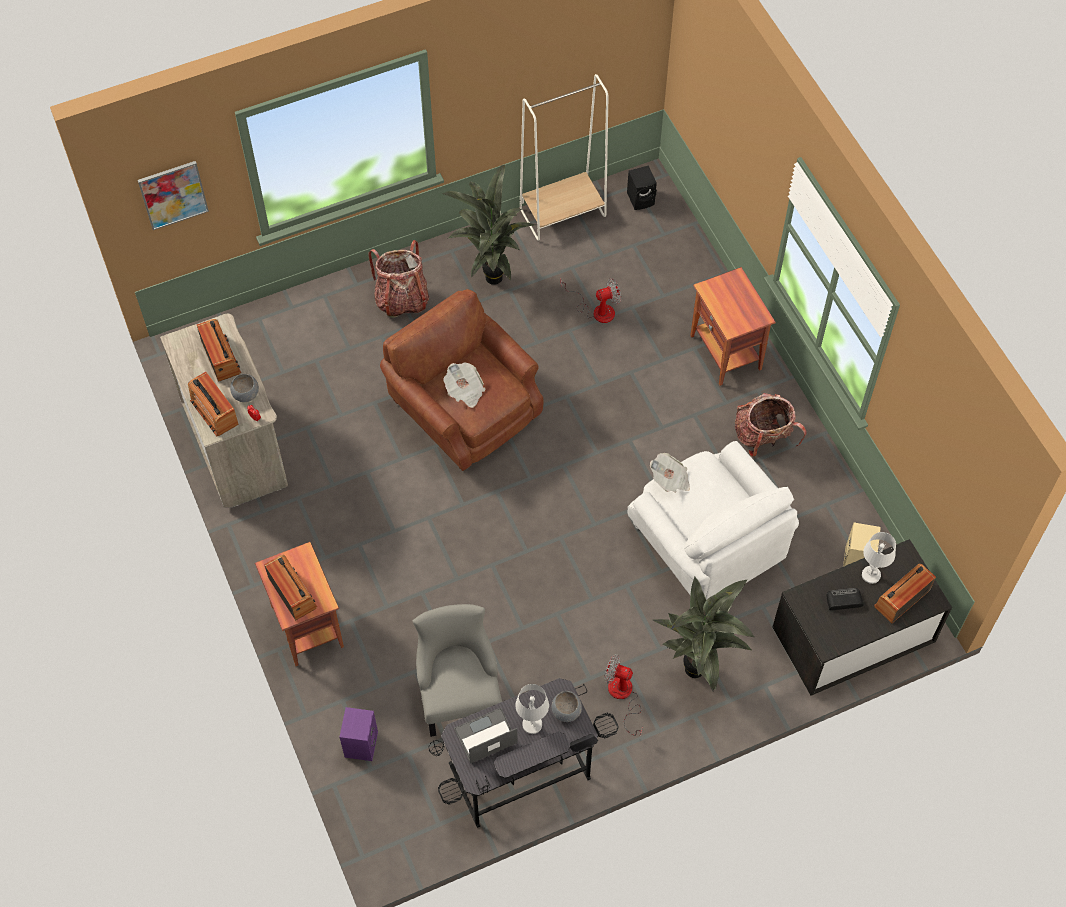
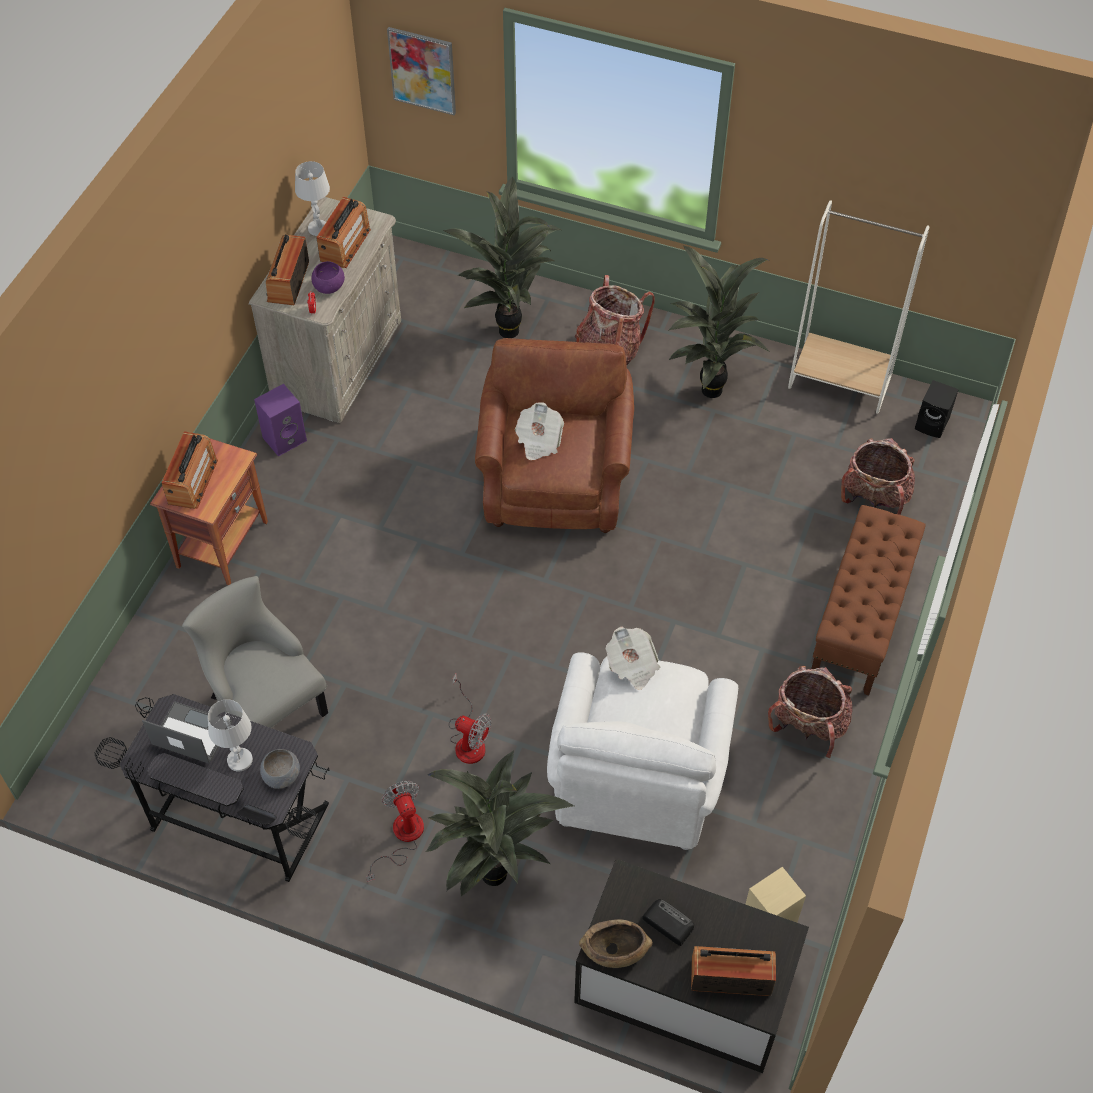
camera: 45 degrees right, 5 degrees down
(245, 394) = (328, 287): grey bowl -> purple bowl
(321, 335) = (509, 327): none -> potted plant
(360, 743) = (148, 673): purple speaker -> purple speaker (285, 438)
(459, 697) = (268, 709): grey chair -> grey chair turned 75 degrees counterclockwise
(596, 310) = (775, 487): fan -> fan (468, 740)
(658, 272) = (874, 498): none -> backpack
(727, 353) = (860, 620): nightstand -> brown bench
(834, 639) = (614, 950): none -> brown bowl
(871, 575) = (725, 924): white table lamp -> white table lamp (318, 228)

